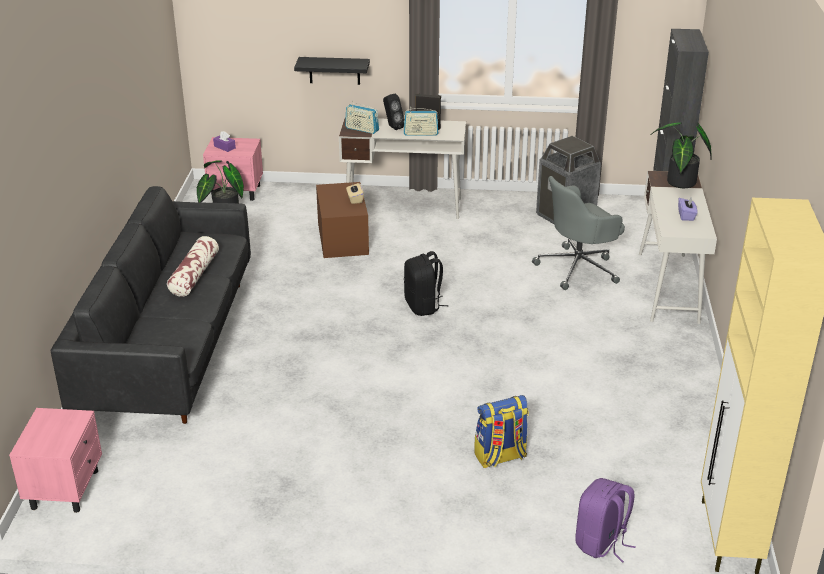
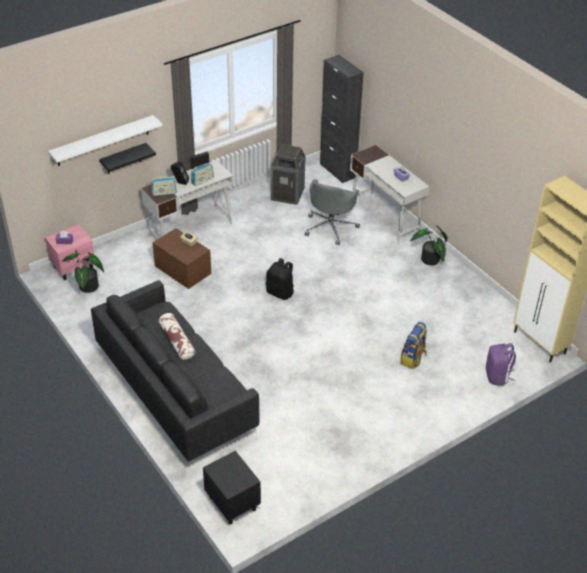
camera: 40 degrees left, 10 degrees up
(65, 488) = (232, 502): pink nightstand -> black nightstand
(306, 32) = (102, 141): none -> white shelf
(679, 183) = (375, 156): potted plant -> potted plant (430, 261)

